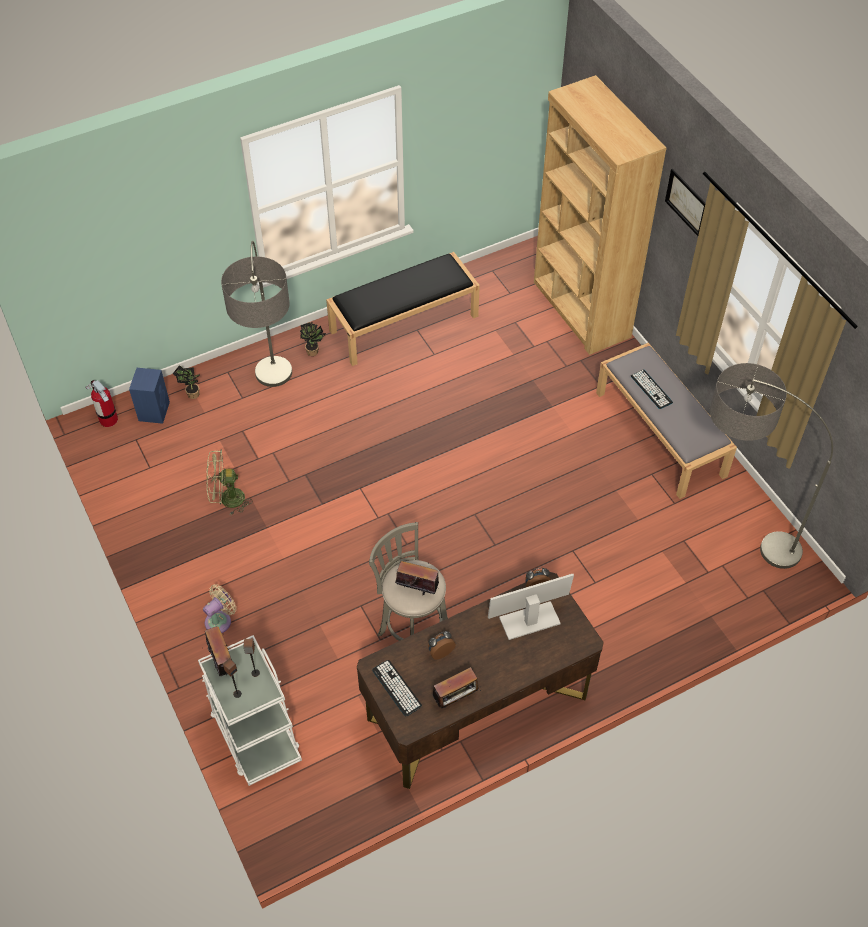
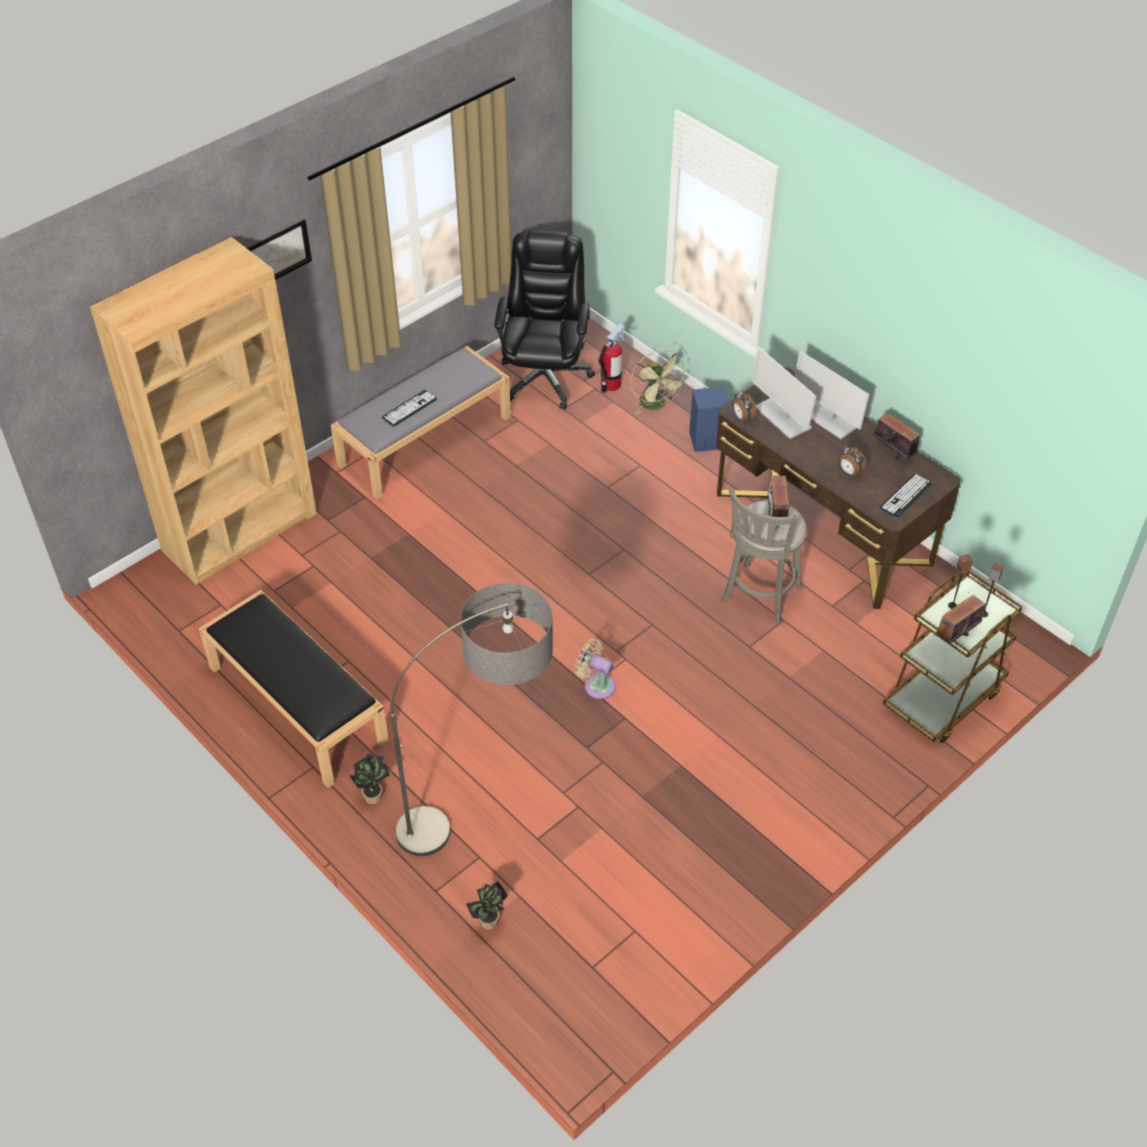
camera: 105 degrees left, 5 degrees down
(108, 419) = (567, 1019): fire extinguisher -> fire extinguisher (611, 384)
(154, 410) = (533, 962): blue speaker -> blue speaker (706, 440)
(220, 620) = (826, 772): beige fan -> beige fan (596, 685)
(227, 499) = (655, 821): green fan -> green fan (656, 405)
(255, 733) = (942, 698): white cart -> brown cart
(518, 658) = (827, 418): none -> monitor
(731, 536) = (545, 377): floor lamp -> black office chair

